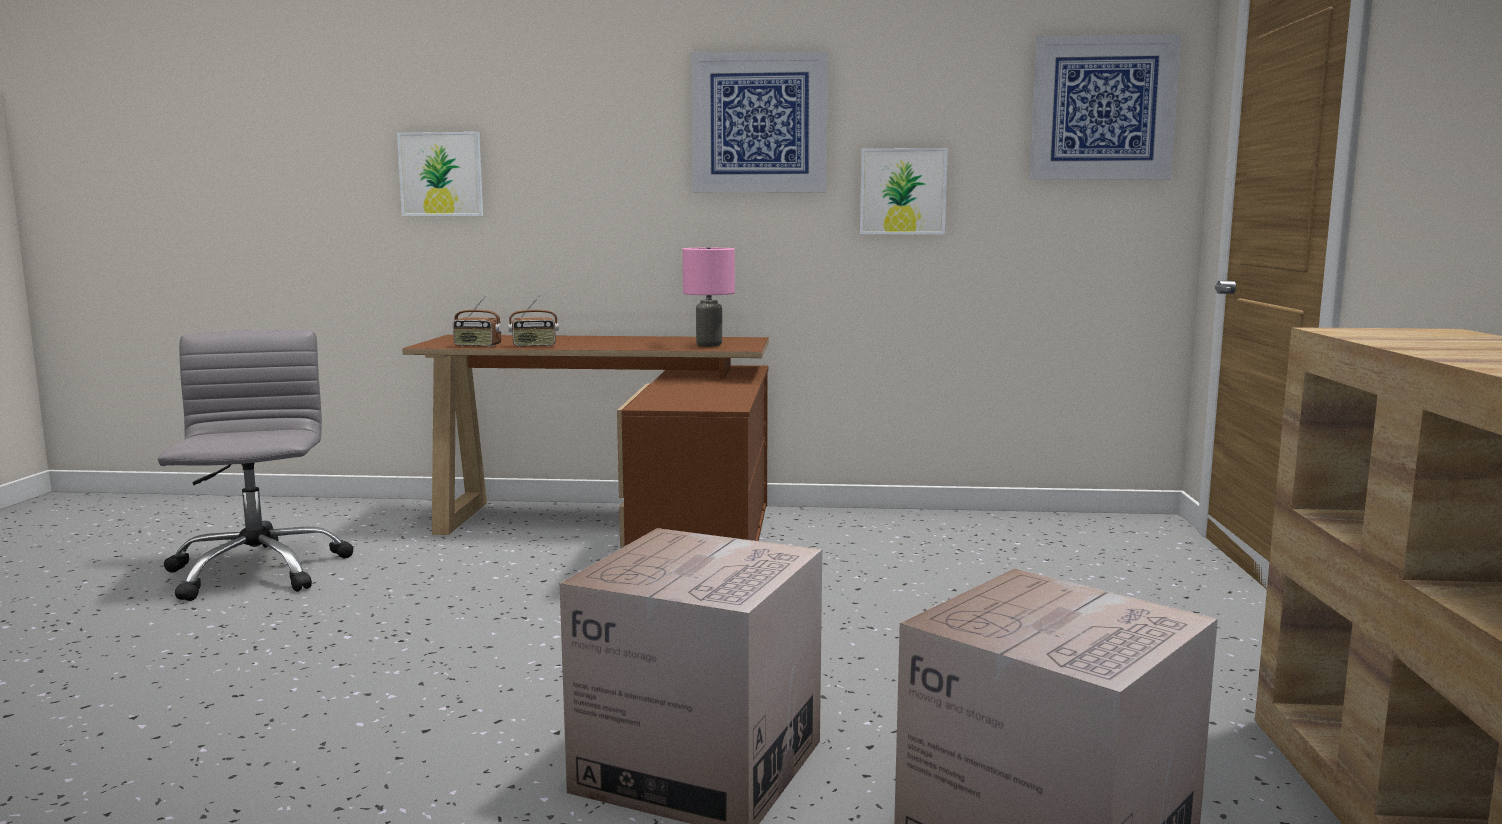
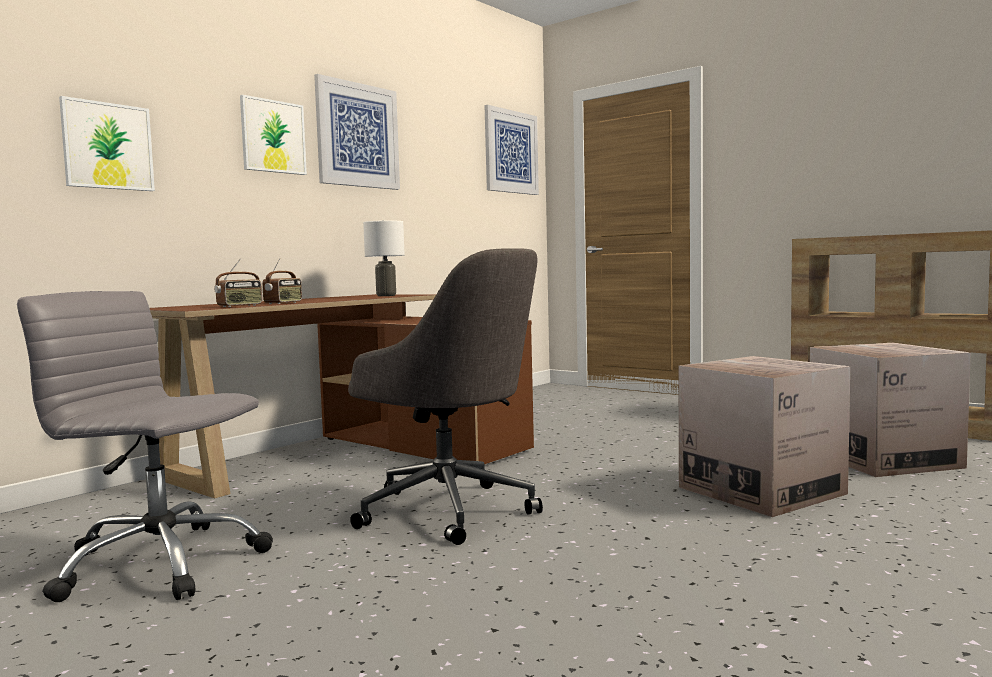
camera: 55 degrees left, 5 degrees down
(457, 620) = (449, 511): none -> grey office chair
(708, 345) = (385, 296): pink table lamp -> white table lamp
(903, 191) = (434, 192): picture -> picture (273, 136)

